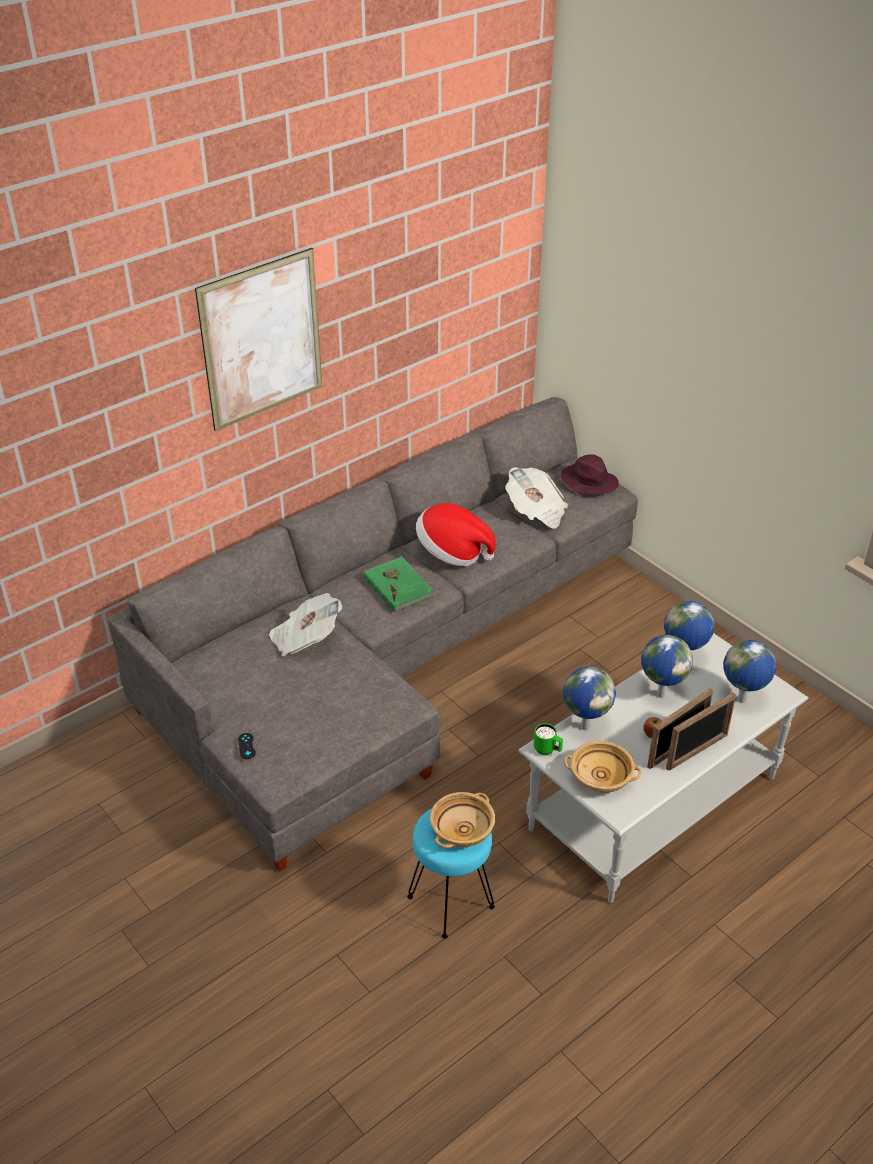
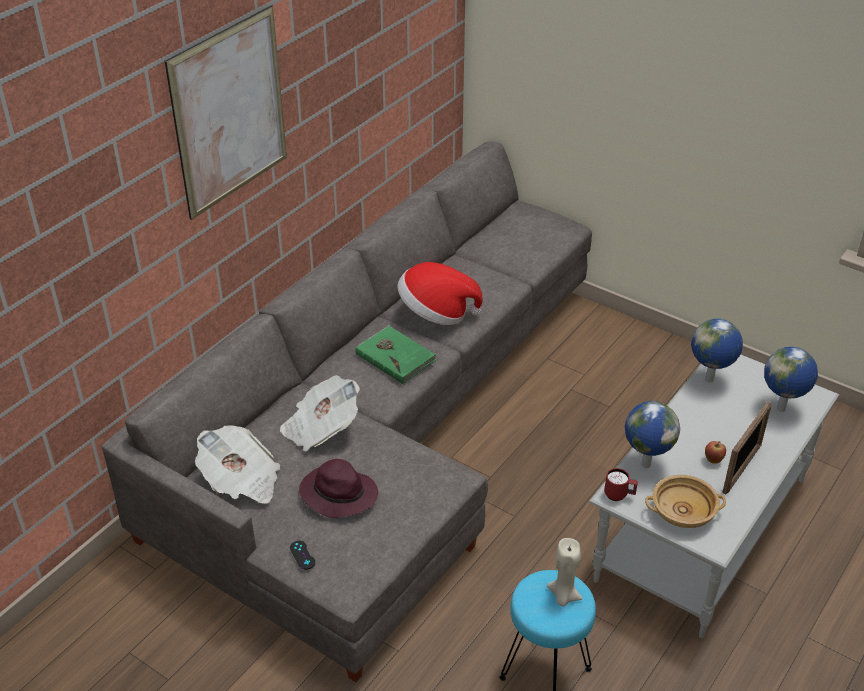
camera: 15 degrees left, 0 degrees up
(462, 830) = (563, 596): beige bowl -> beige candle
(536, 511) = (502, 258): newspaper -> newspaper (241, 481)
(547, 750) = (619, 495): green mug -> red mug
(588, 482) = (540, 222): purple hat -> purple hat (337, 494)
(660, 694) = (703, 417): globe -> none
(697, 752) = (762, 468): picture frame -> none

